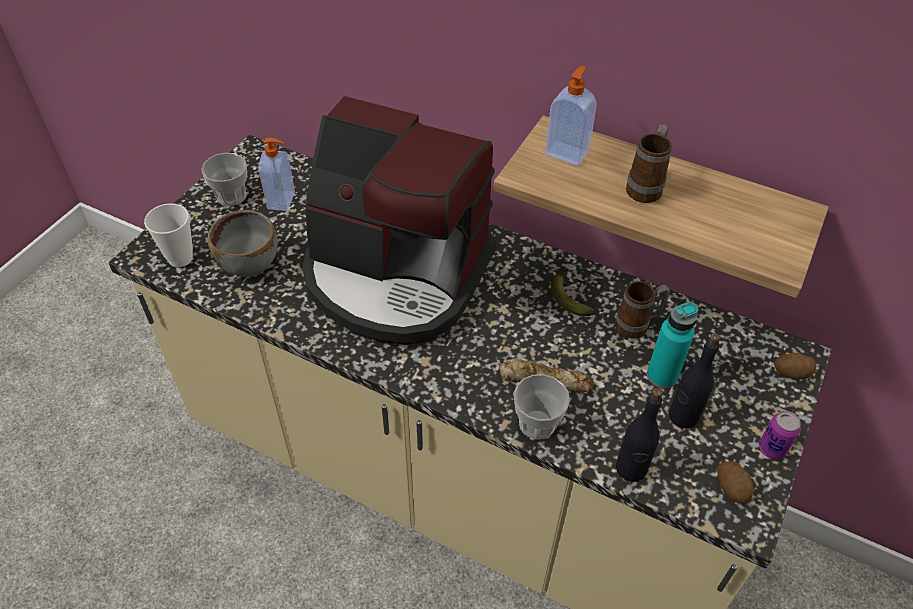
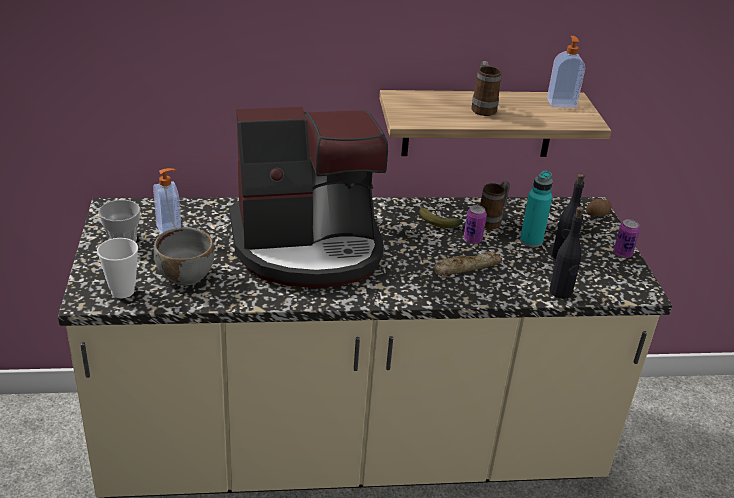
camera: 35 degrees left, 15 degrees down
(537, 423) = (485, 291): cup -> none
(567, 153) = (418, 104): soap dispenser -> soap dispenser (561, 103)
(588, 343) = (472, 240): none -> can
(732, 488) = (621, 279): potato -> none

